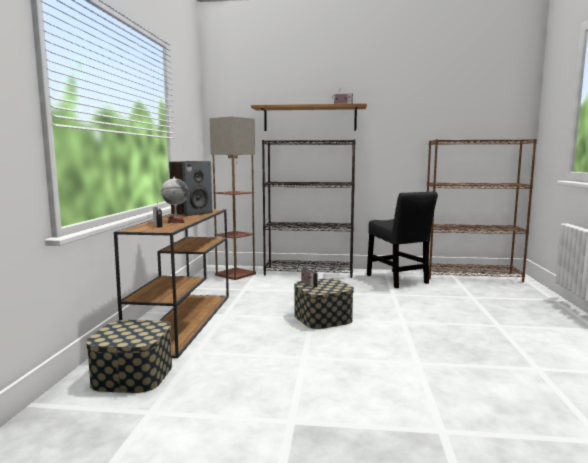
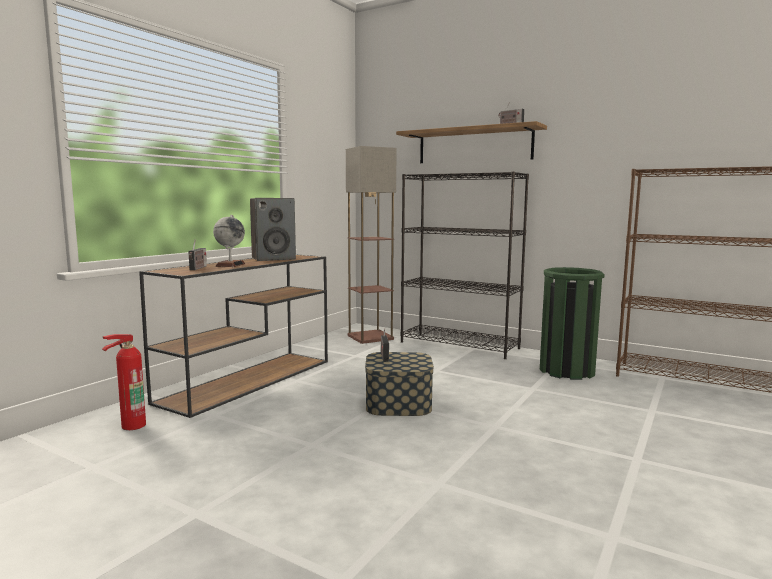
camera: 25 degrees right, 0 degrees up
(133, 375) = (130, 426): storage box -> fire extinguisher
(398, 280) = (567, 371): black chair -> green trash can

